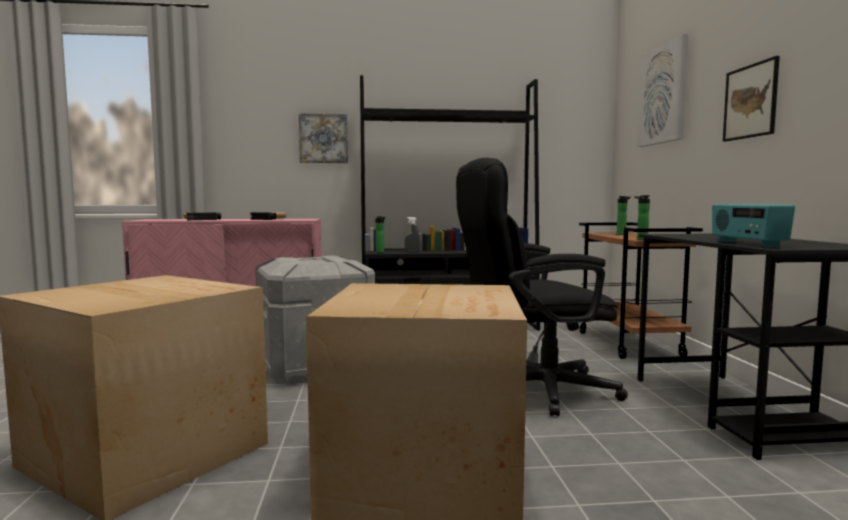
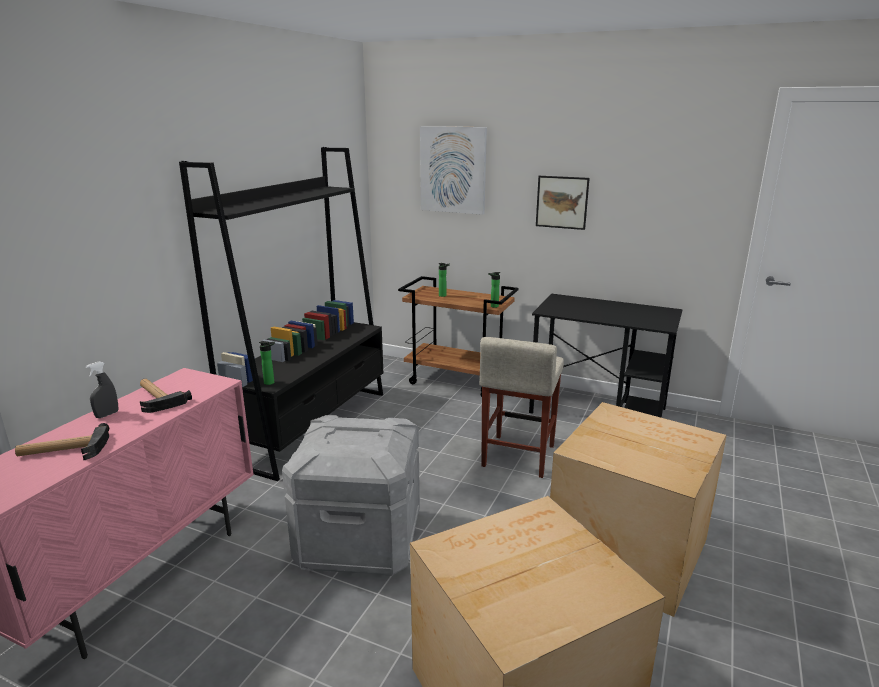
camera: 60 degrees left, 15 degrees up
(323, 139) = (139, 251): picture -> none
(412, 252) = (297, 369): grey spray bottle -> grey spray bottle (107, 415)
(532, 390) = (518, 456): black office chair -> beige stool
(746, 244) = (641, 323): radio -> none

